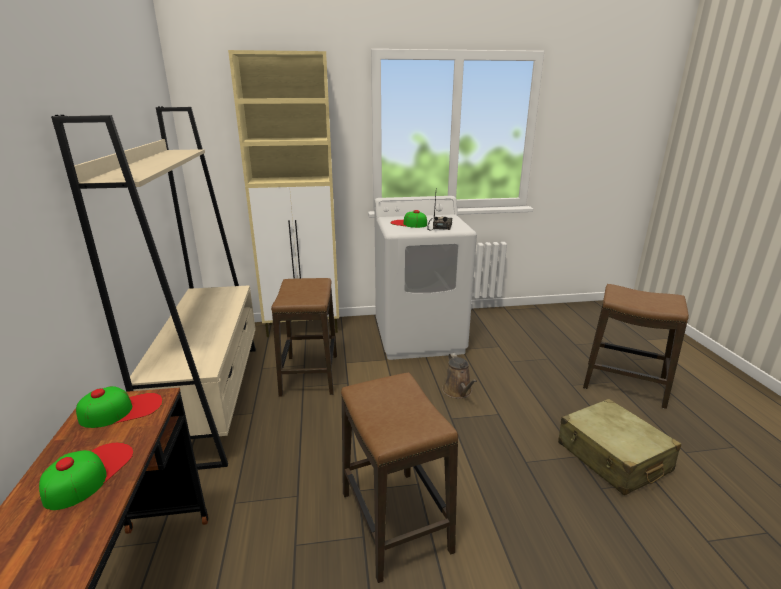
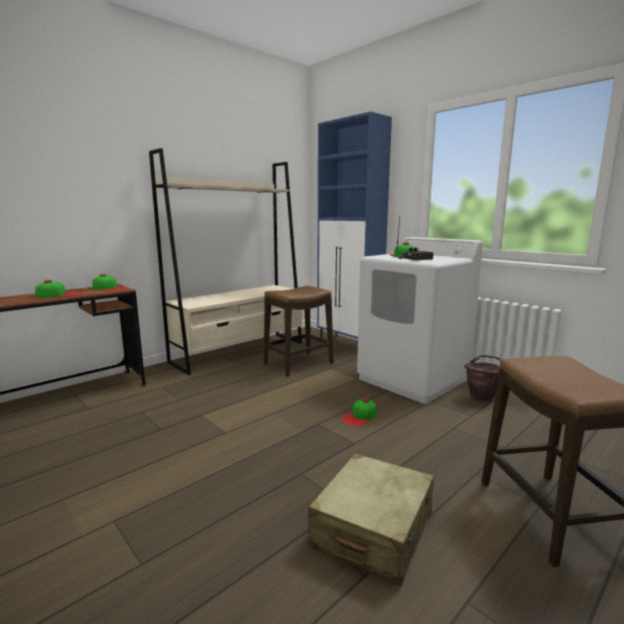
camera: 55 degrees right, 10 degrees down
(304, 328) = (349, 344): beige cabinet -> blue cabinet
(394, 521) = (180, 435): stool -> none
(458, 391) = (360, 416): brown watering can -> cap
(479, 329) = (482, 398): none -> brown bucket

